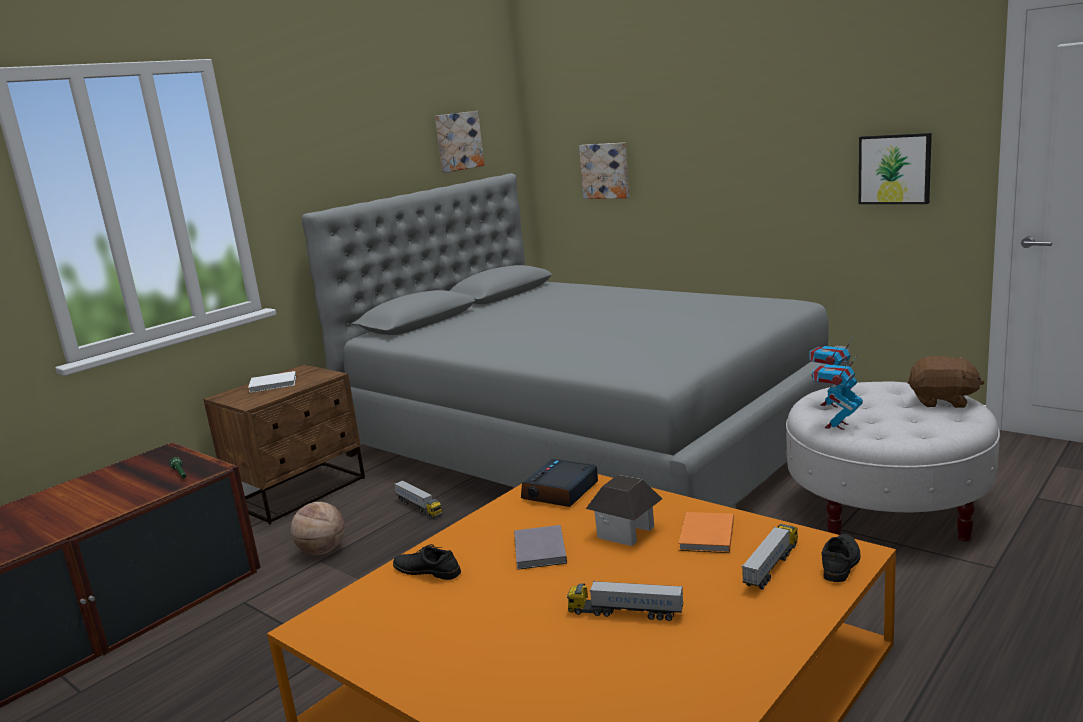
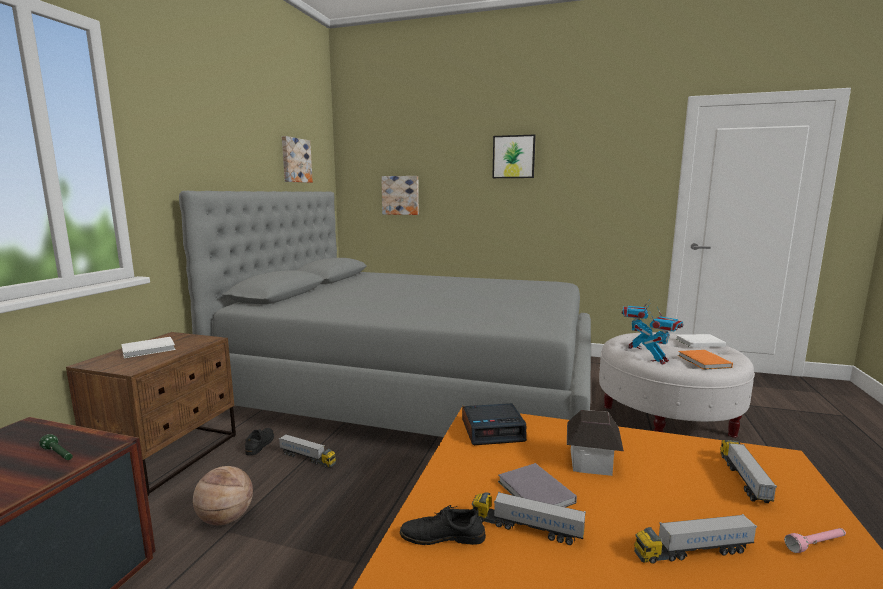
camera: 25 degrees left, 5 degrees down
(500, 575) = (526, 528): none -> toy truck
(560, 491) = (493, 430): alarm clock -> alarm clock turned 105 degrees counterclockwise
(705, 536) = (659, 458): orange book -> orange book (704, 362)
(756, 627) = (816, 545): none -> pink flashlight
(836, 425) = (659, 361): toy robot -> toy robot turned 150 degrees counterclockwise
(841, 563) = (785, 468): black shoe -> black shoe (260, 444)
(895, 169) = (612, 200): picture -> picture (514, 157)
(942, 401) = (698, 342): brown plush toy -> white book

